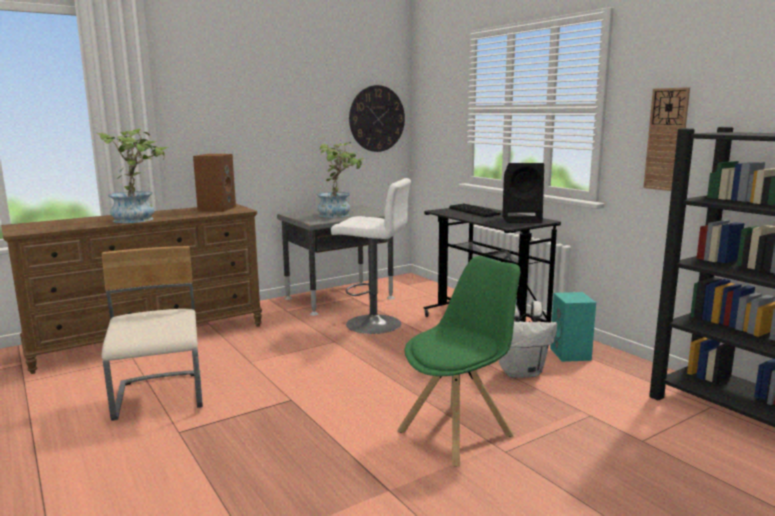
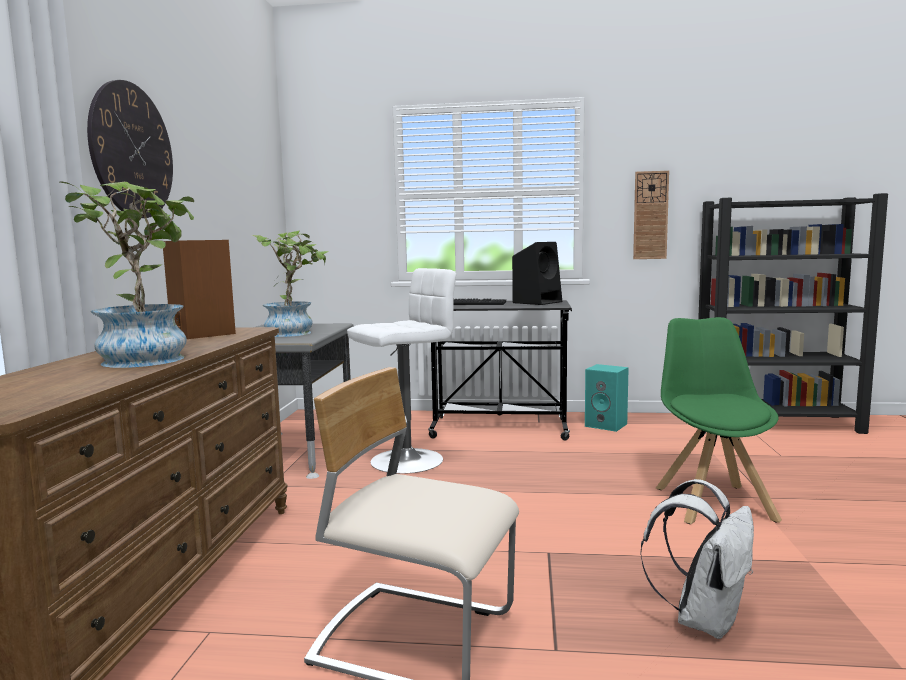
camera: 50 degrees left, 5 degrees down
(377, 118) = (265, 207): wall clock -> wall clock (132, 151)
(521, 372) = (619, 448): white backpack -> white backpack (703, 619)

